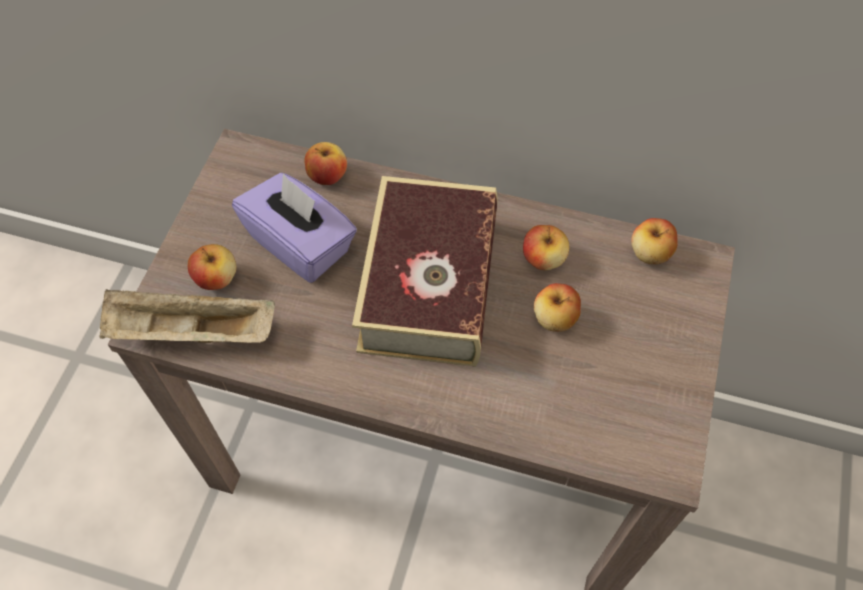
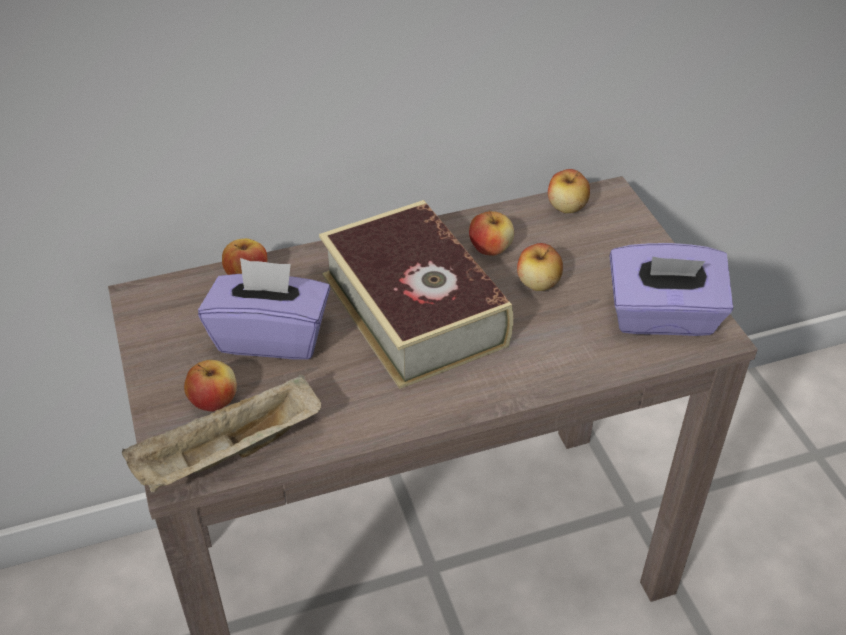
camera: 35 degrees left, 15 degrees down
(636, 420) = (662, 317): none -> purple tissue box

